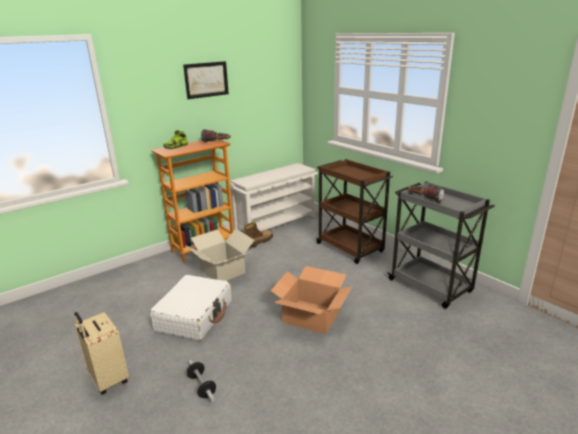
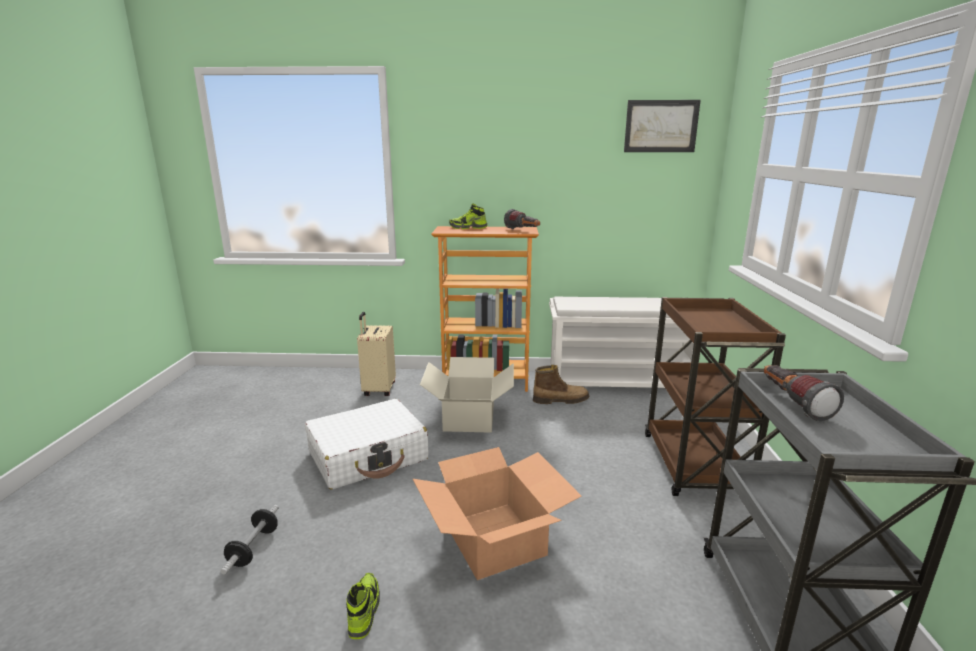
camera: 40 degrees right, 5 degrees down
(107, 380) = (206, 481): beige suitcase -> beige suitcase (378, 389)
(206, 79) = (538, 139): picture -> picture (661, 126)
(297, 372) = (363, 611): none -> shoe

